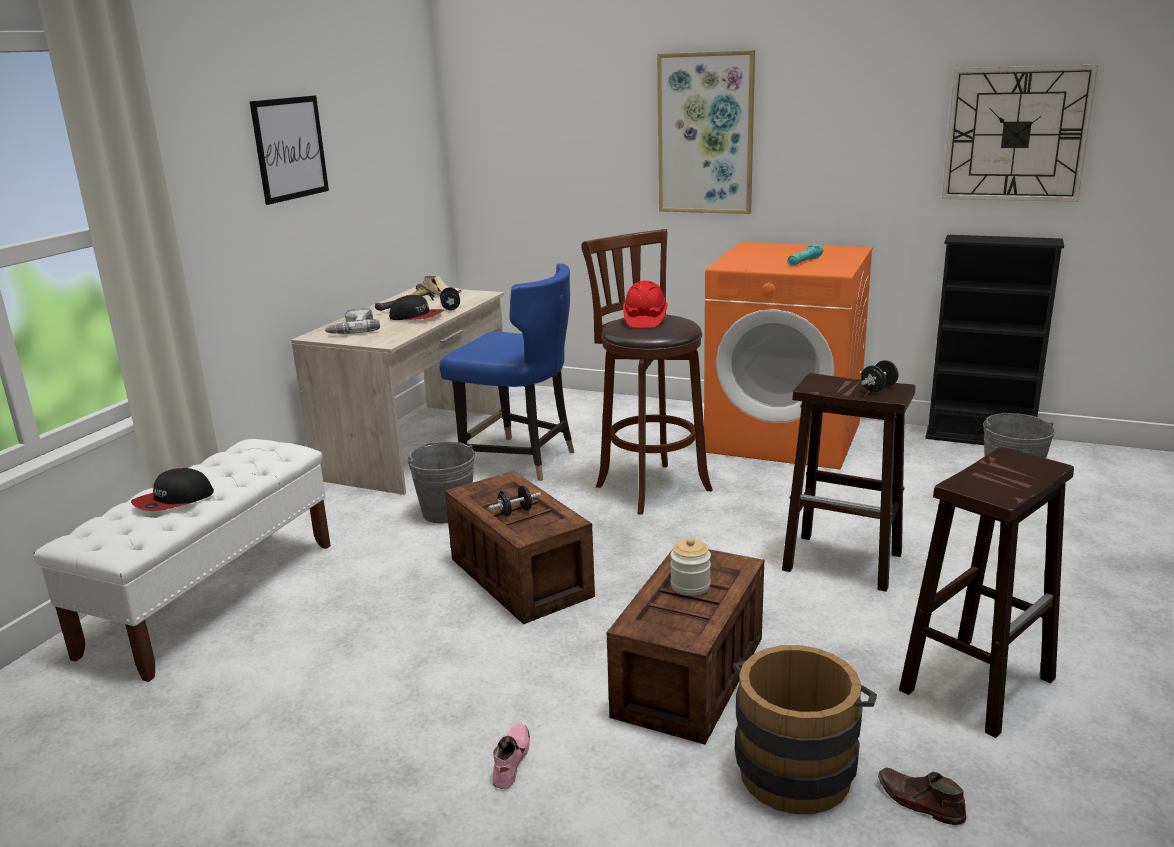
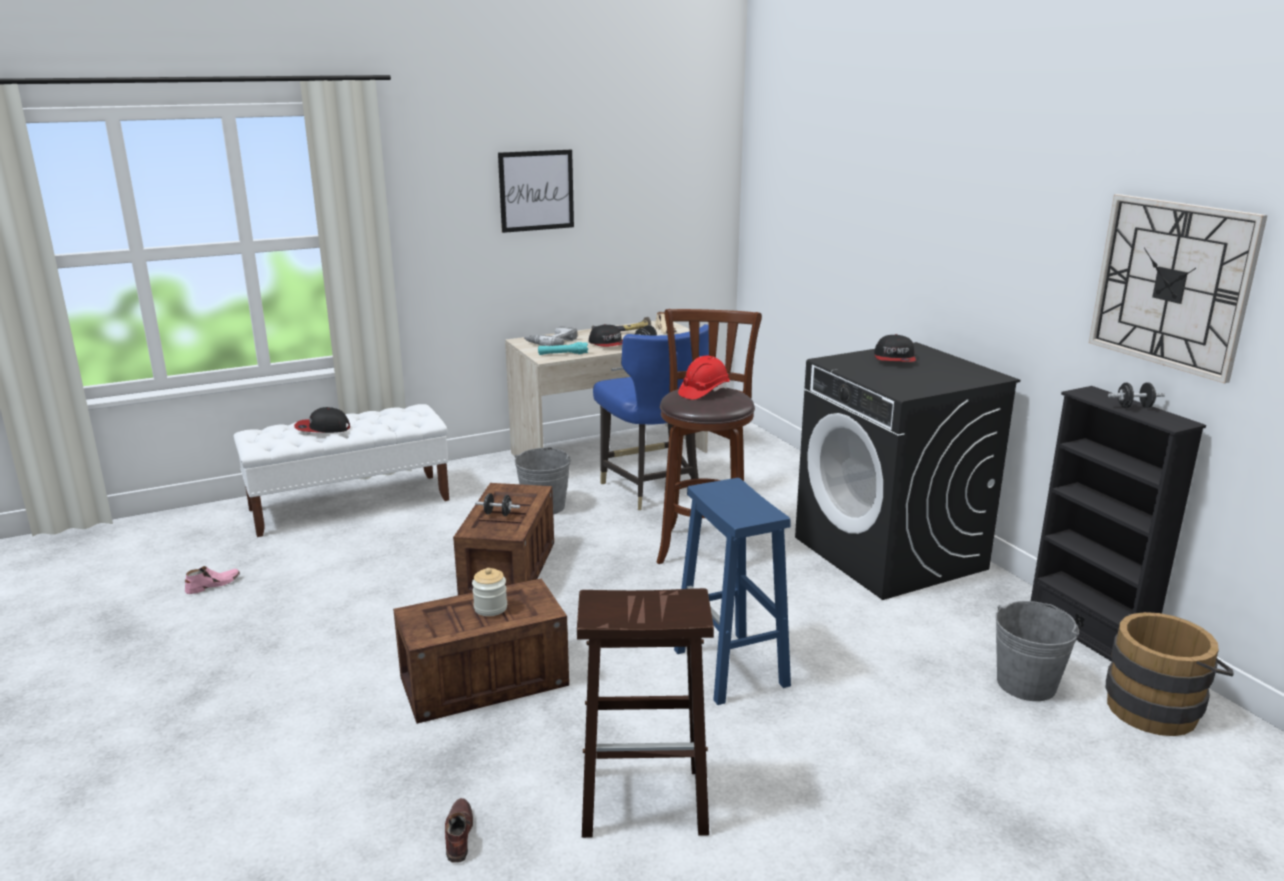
camera: 40 degrees right, 0 degrees up
(510, 761) = (318, 669): pink shoe -> pink shoe (213, 585)
(705, 134) = (906, 224): picture -> none
(762, 254) = (894, 359): none -> cap
(785, 437) = (890, 553): orange washing machine -> black washing machine
(797, 766) = (437, 768): brown bucket -> brown bucket (1158, 707)
(804, 262) = (905, 376): turquoise flashlight -> turquoise flashlight (563, 354)
(844, 562) = (732, 668): brown stool -> blue stool
(878, 388) = (751, 509): black dumbbell -> black dumbbell (1134, 407)

